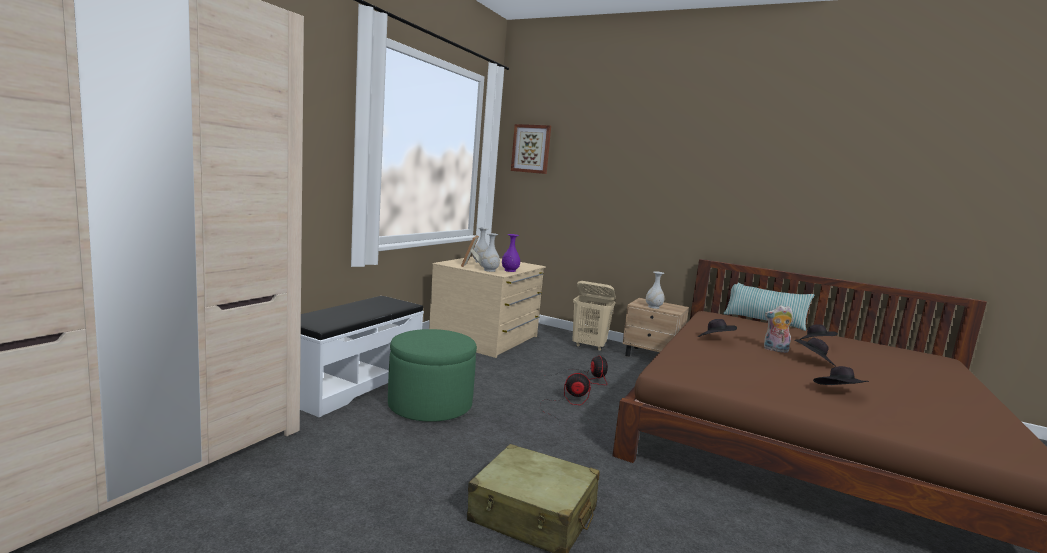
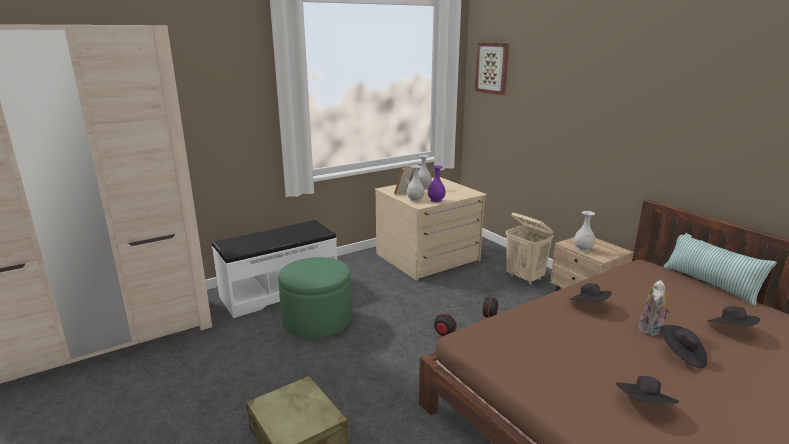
camera: 30 degrees right, 10 degrees up
(775, 350) = (651, 330): plush toy -> plush toy turned 105 degrees counterclockwise

